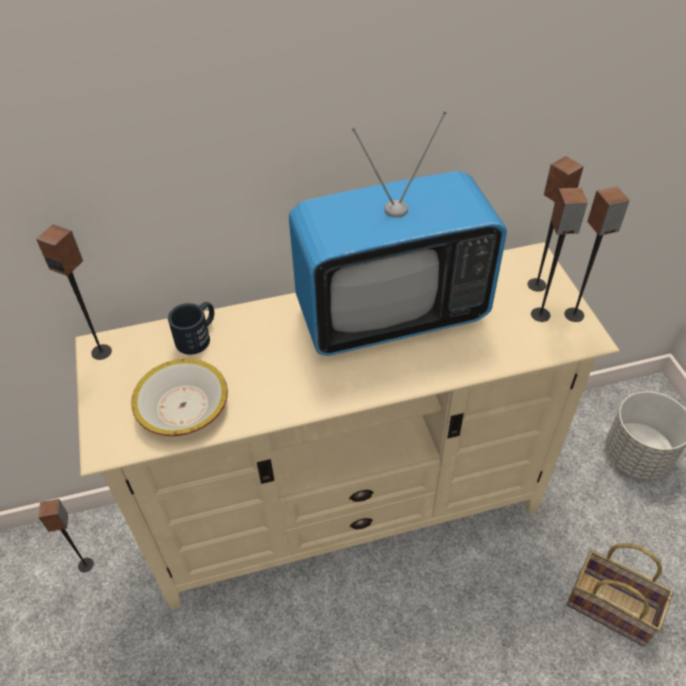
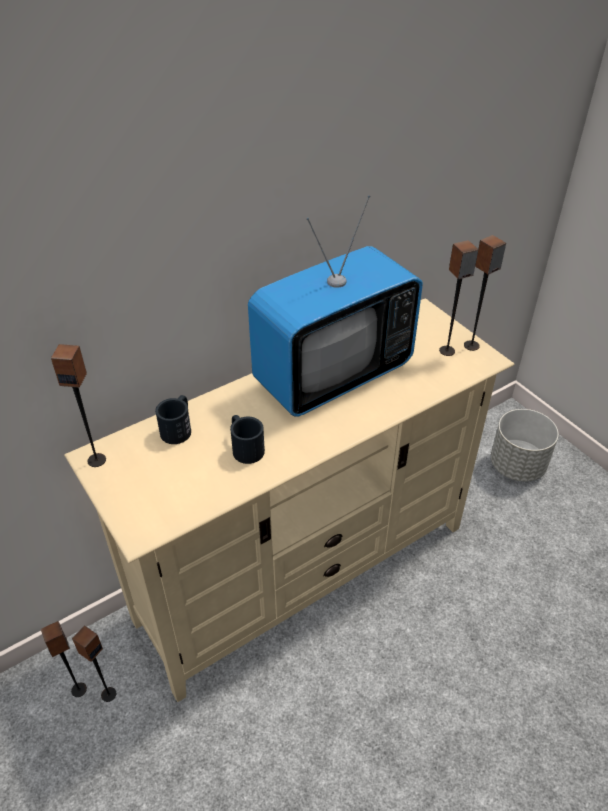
camera: 20 degrees left, 5 degrees down
(183, 406) = (193, 485): bowl -> none
(256, 376) = (245, 447): none -> black mug
(536, 284) = (434, 330): speaker -> speaker (108, 694)
(613, 607) = (543, 584): basket -> none

